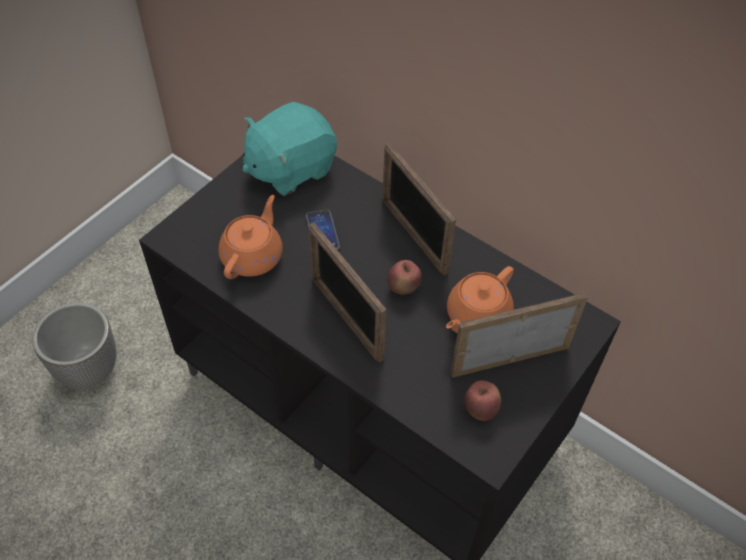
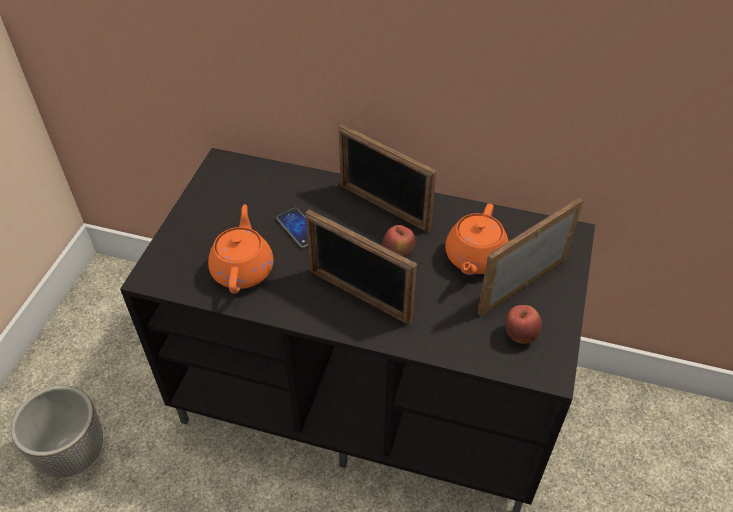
camera: 20 degrees left, 5 degrees down
(290, 168) = (240, 183): turquoise plush toy -> none

